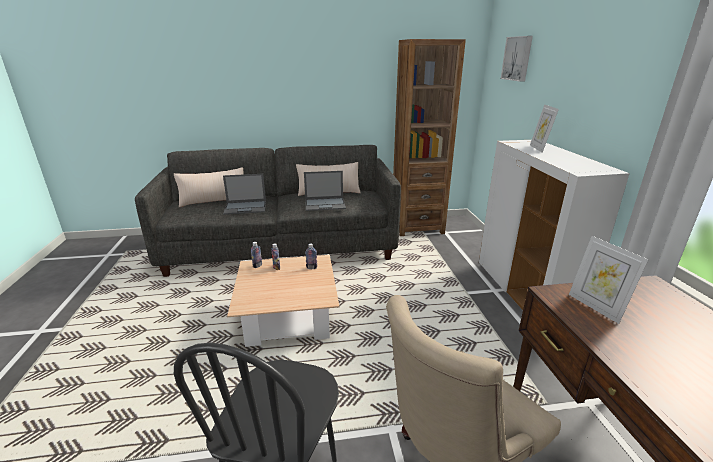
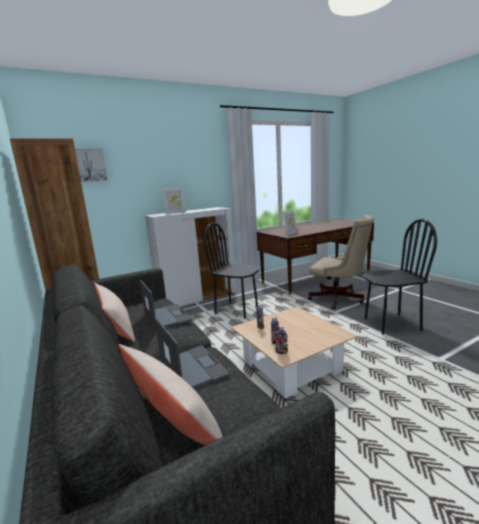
camera: 110 degrees left, 10 degrees down
(458, 317) = (236, 310): none -> black chair

